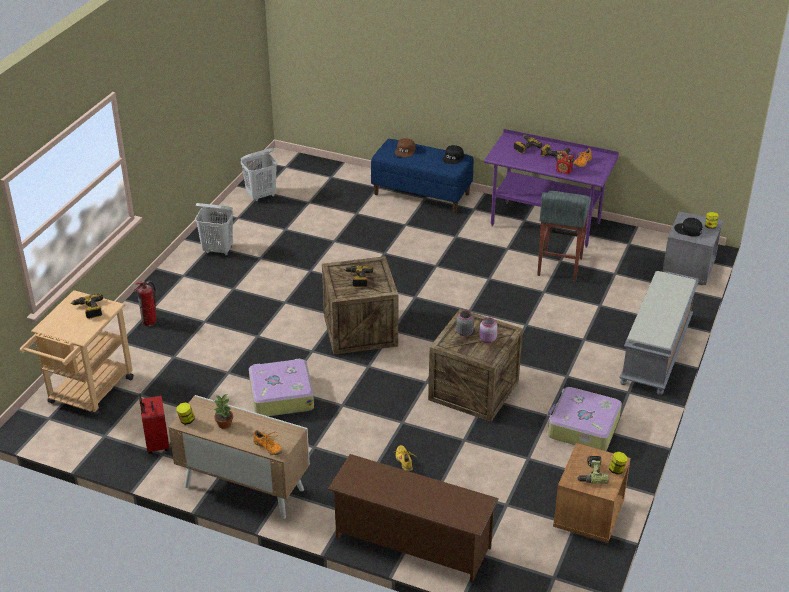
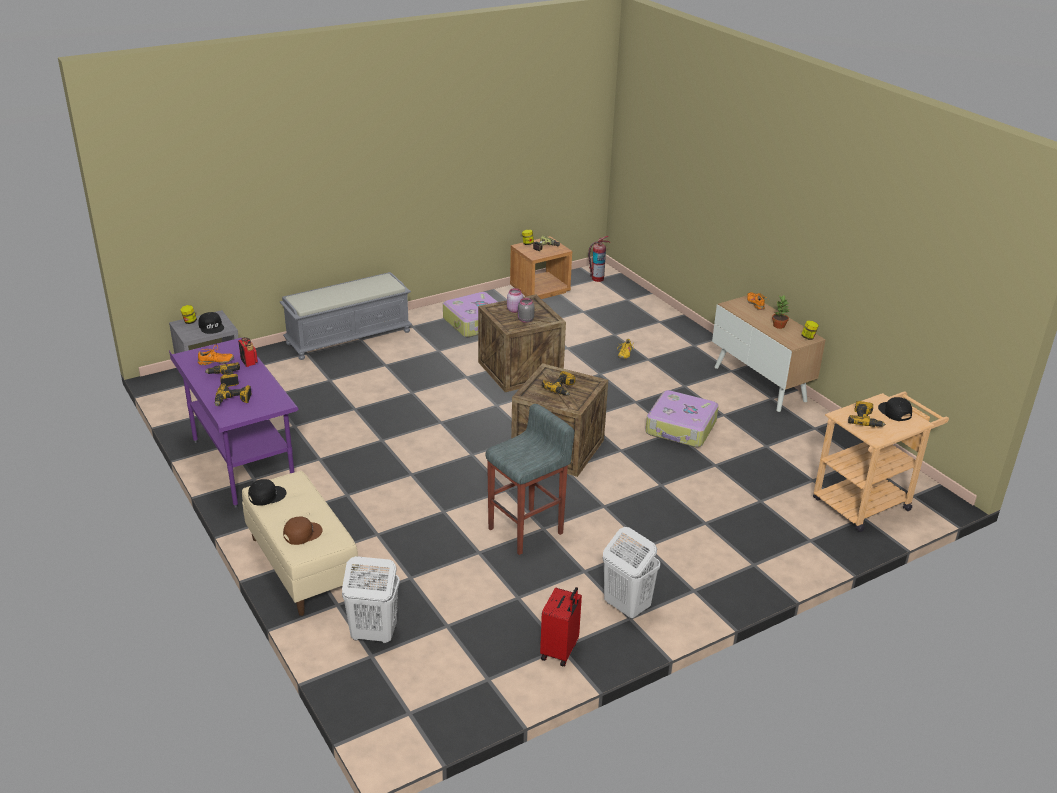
camera: 145 degrees left, 5 degrees down
(67, 328) = (894, 412): none -> black cap
(149, 322) = (766, 549): fire extinguisher -> fire extinguisher (597, 279)
(156, 444) = (816, 436): red suitcase -> red suitcase (560, 651)
(261, 196) = (496, 671): white laundry basket -> white laundry basket (373, 634)
(412, 543) = (665, 318): brown shoe rack -> none
(422, 194) = (301, 566): blue bench -> beige bench
(559, 267) = (305, 421): grey stool -> grey stool (527, 531)

